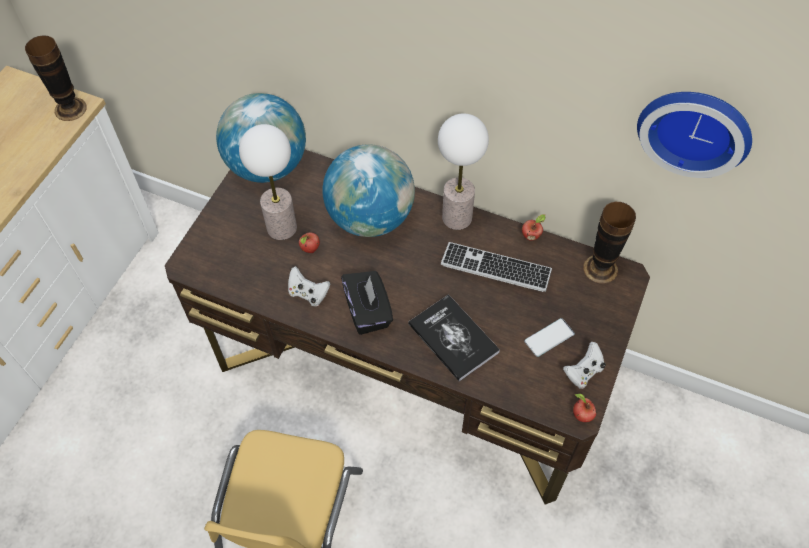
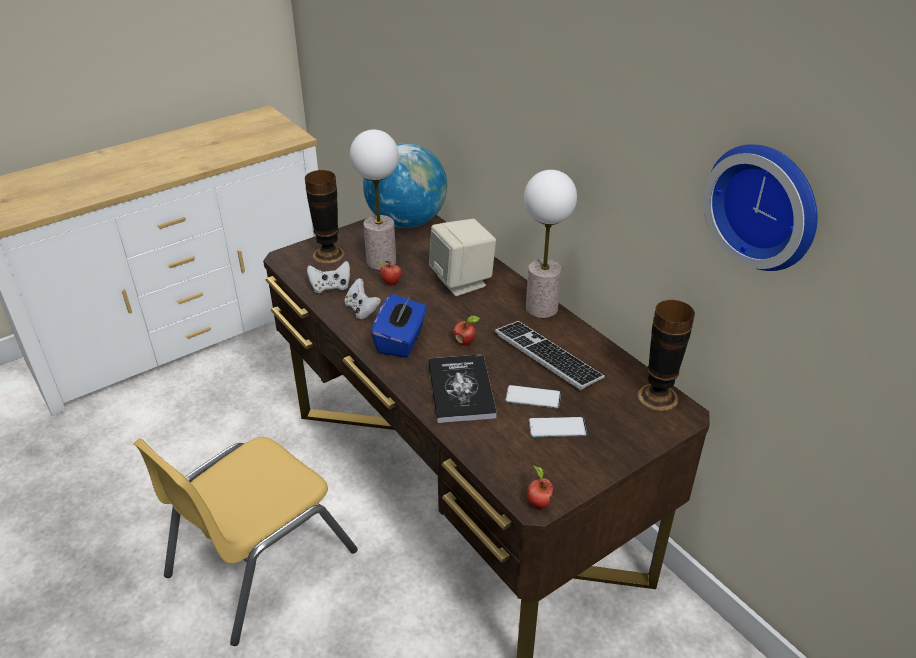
camera: 30 degrees right, 20 degrees down
(70, 109) = (287, 137): vase -> vase (328, 254)
(368, 311) = (401, 341): black tissue box -> blue tissue box
(370, 217) = (462, 281): globe -> beige speaker
(512, 317) = (533, 397): none -> phone
(531, 236) = (604, 346): apple -> apple (466, 342)
(583, 372) = (570, 469): white game controller -> white game controller (330, 287)

